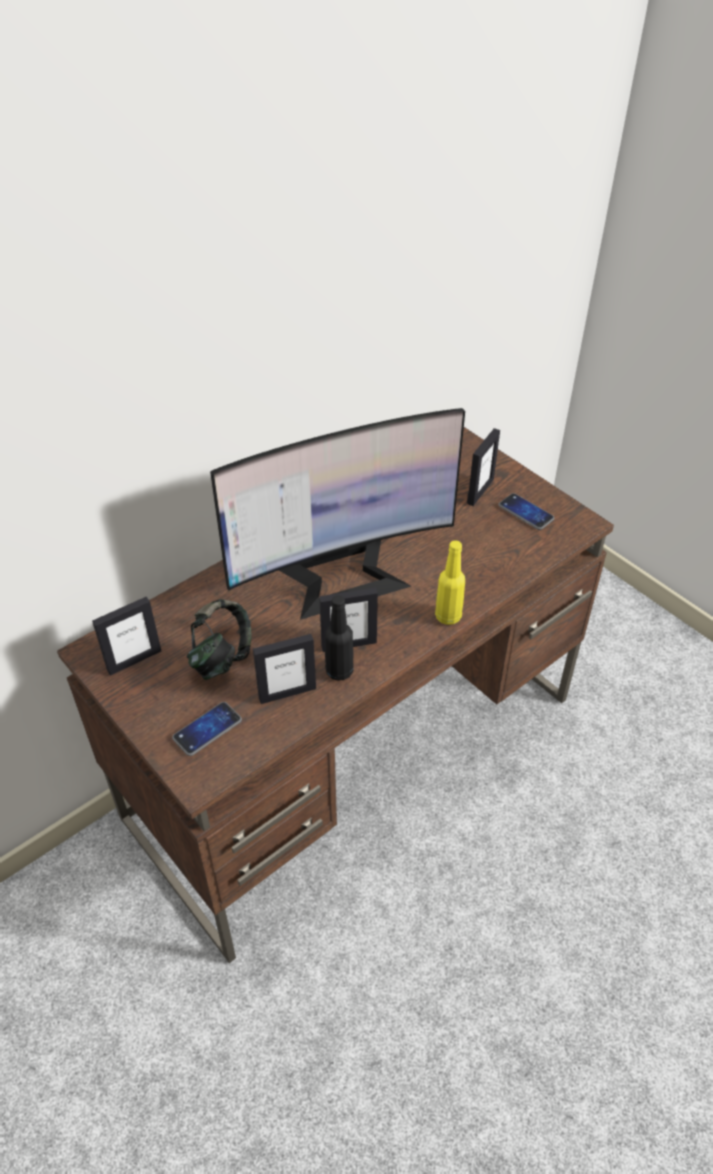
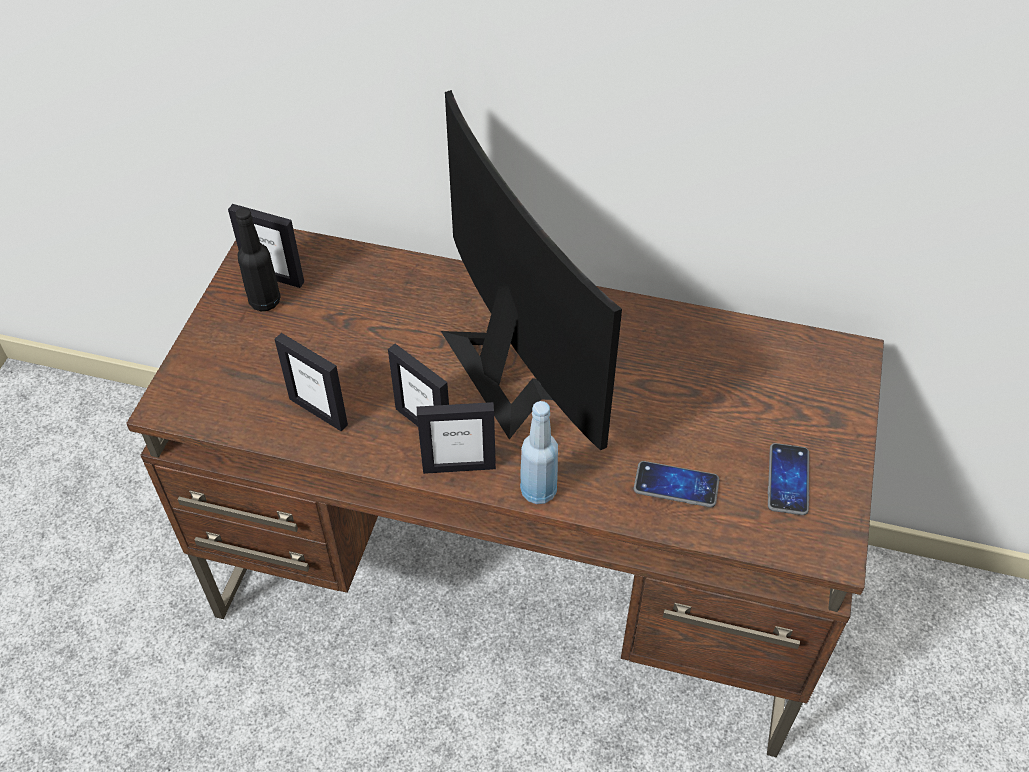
camera: 55 degrees right, 5 degrees up
(207, 729) = (229, 378): phone -> phone (676, 485)
(221, 657) = (326, 335): headphones -> none
(339, 671) = (380, 438): black bottle -> black bottle (265, 301)
(342, 576) = (517, 365): monitor -> monitor turned 150 degrees counterclockwise
(448, 616) = (538, 491): yellow bottle -> blue bottle
(480, 491) = (779, 415): picture frame -> picture frame (459, 466)

